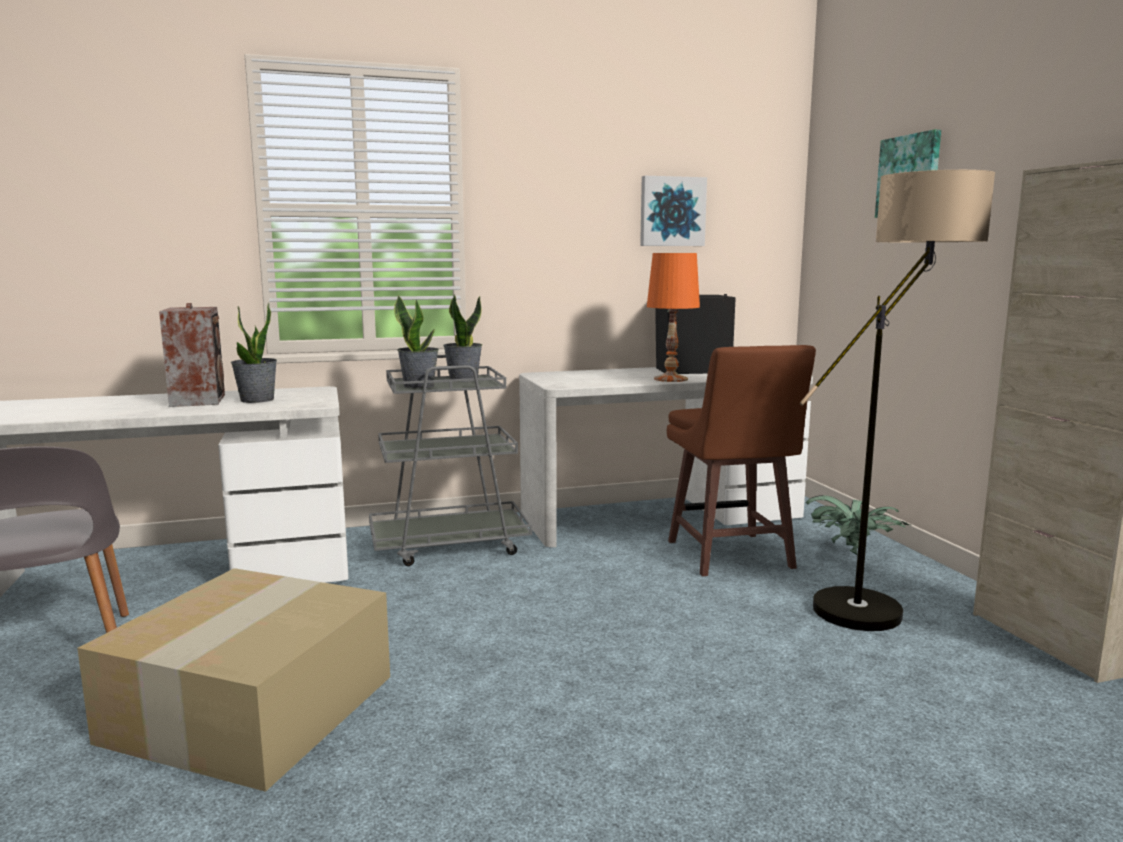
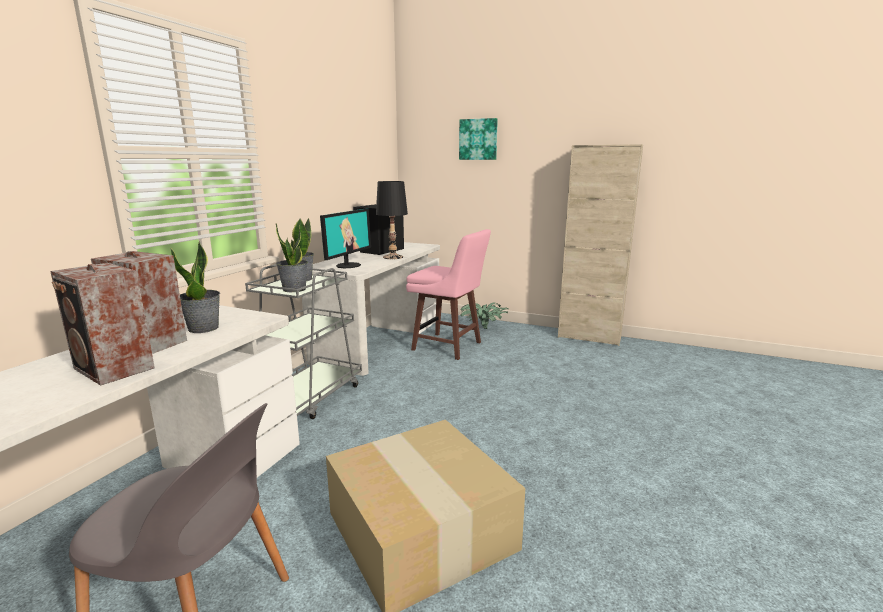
camera: 50 degrees left, 5 degrees up
(127, 409) = (114, 369): none -> speaker
(579, 378) = (348, 265): none -> monitor
(670, 379) = (393, 257): orange table lamp -> black table lamp
(671, 211) = (353, 153): picture -> none
(730, 556) = (448, 347): brown stool -> pink stool
(879, 604) = (530, 345): floor lamp -> none

